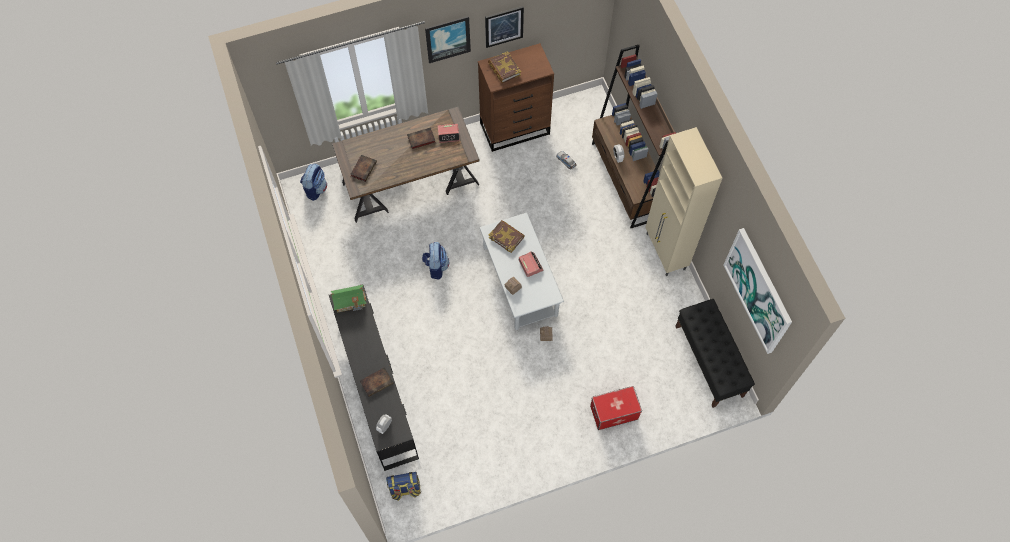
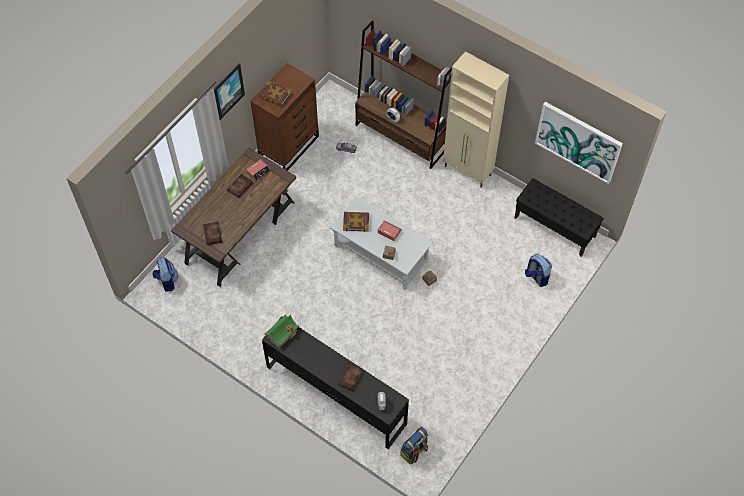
camera: 35 degrees left, 5 degrees down
(436, 267) = (309, 281): backpack -> backpack (536, 277)
(504, 26) = (261, 60): picture -> none
(614, 412) = (518, 302): storage box -> none

